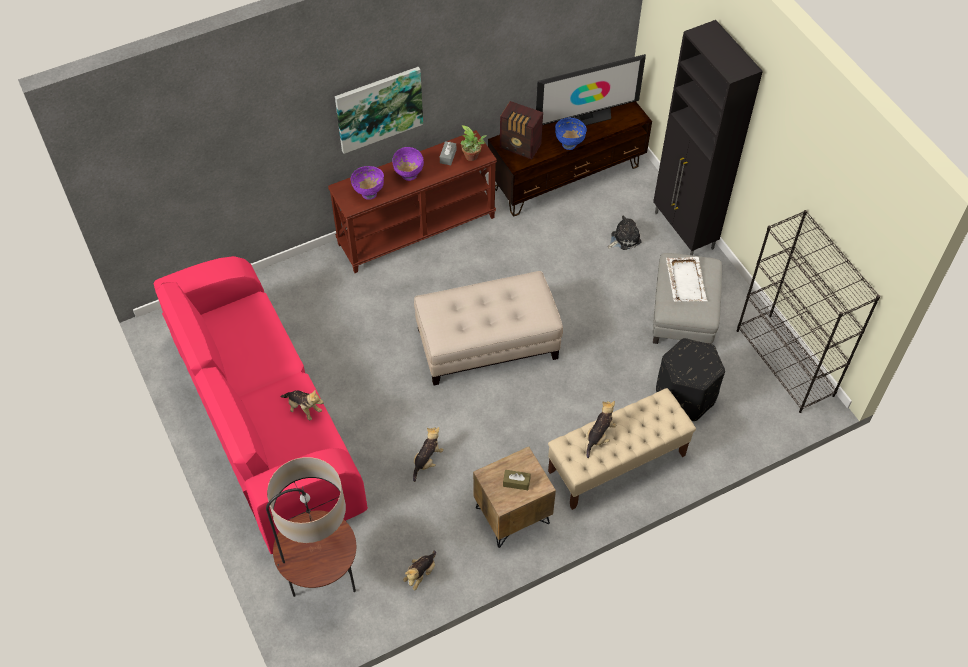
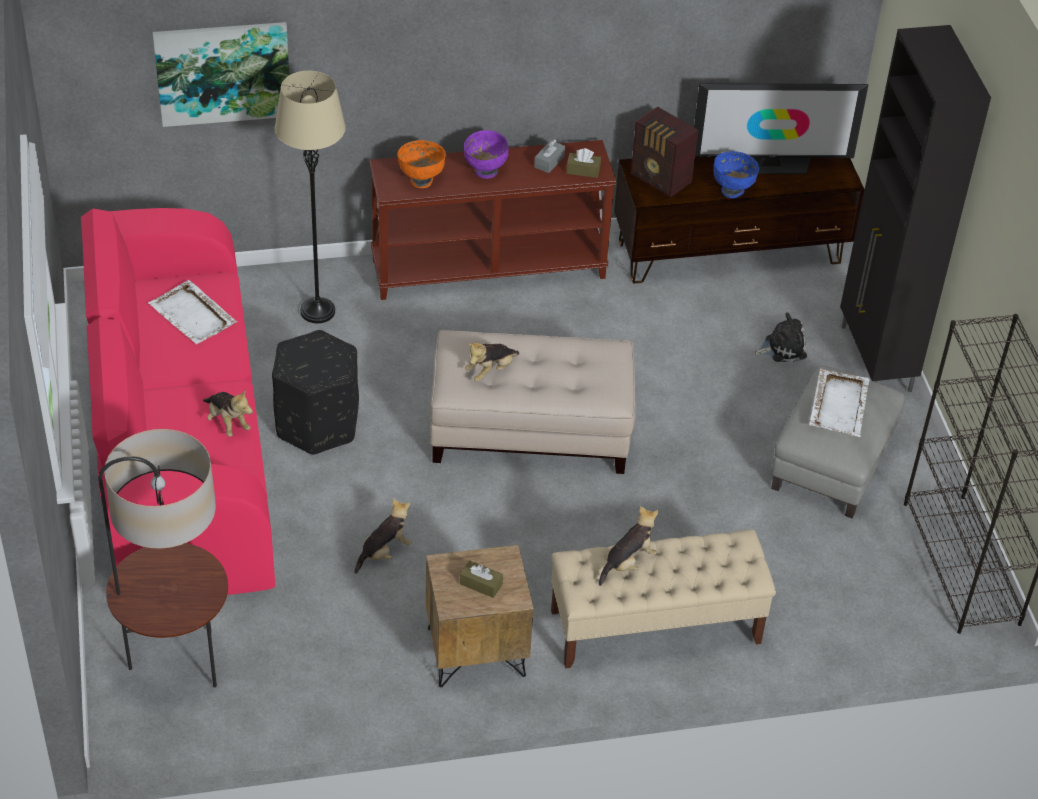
camera: 15 degrees right, 10 degrees down
(248, 333) = (193, 315): none -> white tray
(316, 293) = (317, 311): none -> beige floor lamp
(369, 193) = (421, 180): purple bowl -> orange bowl
(379, 108) = (460, 62): picture -> picture (223, 72)
(420, 574) = (315, 690): plush toy -> plush toy (490, 371)
(472, 157) = (583, 170): potted plant -> brown tissue box
(684, 396) = (791, 568): black ottoman -> black ottoman (317, 424)

